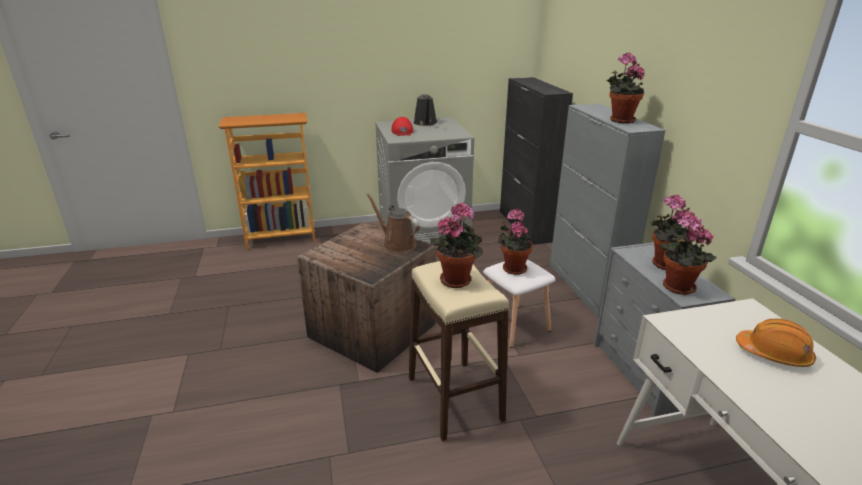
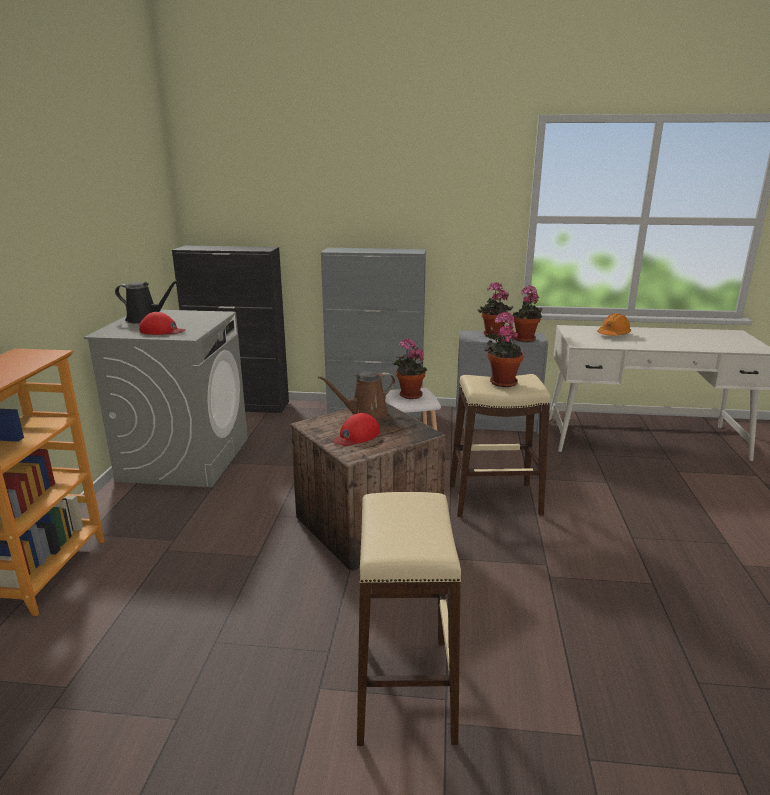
camera: 70 degrees left, 5 degrees down
(185, 389) = (404, 687): none -> beige stool
(350, 248) = (356, 436): none -> red cap
(619, 120) = (389, 251): potted plant -> none

